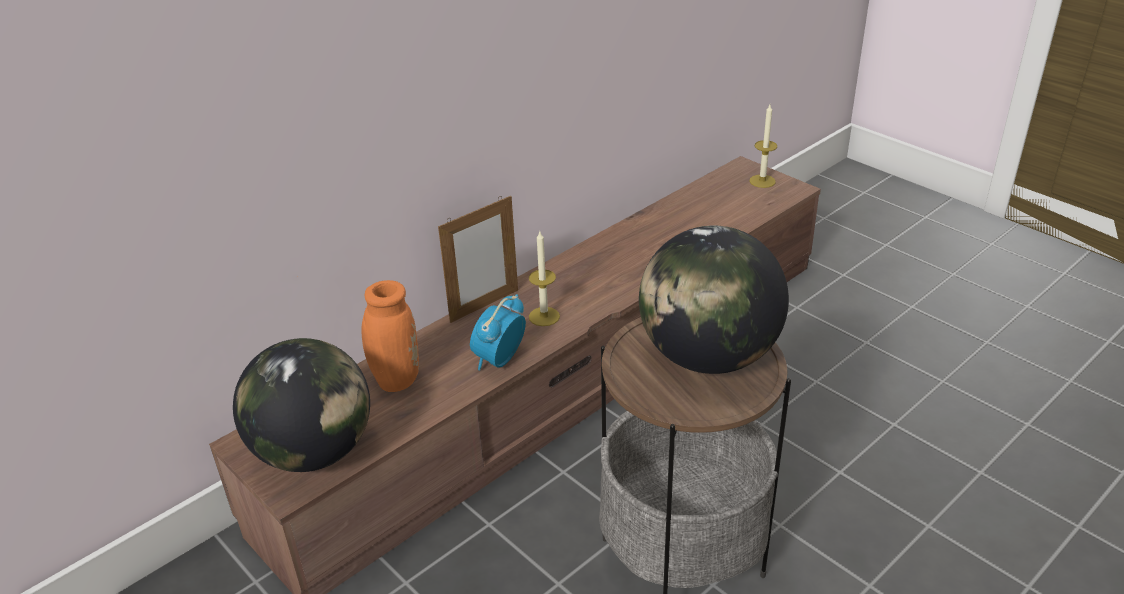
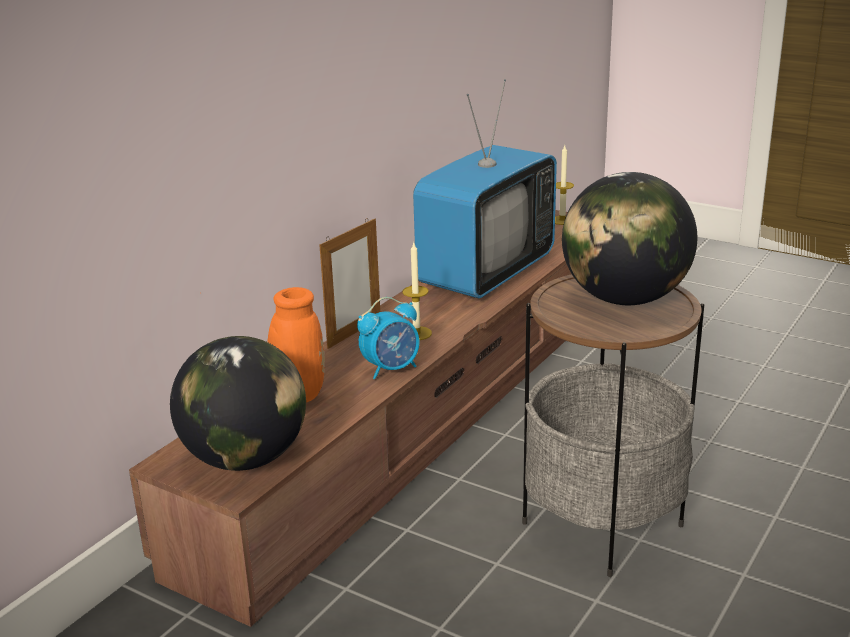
camera: 15 degrees left, 10 degrees down
(499, 360) = (391, 369): alarm clock -> alarm clock turned 135 degrees counterclockwise
(649, 245) = (486, 273): none -> television

